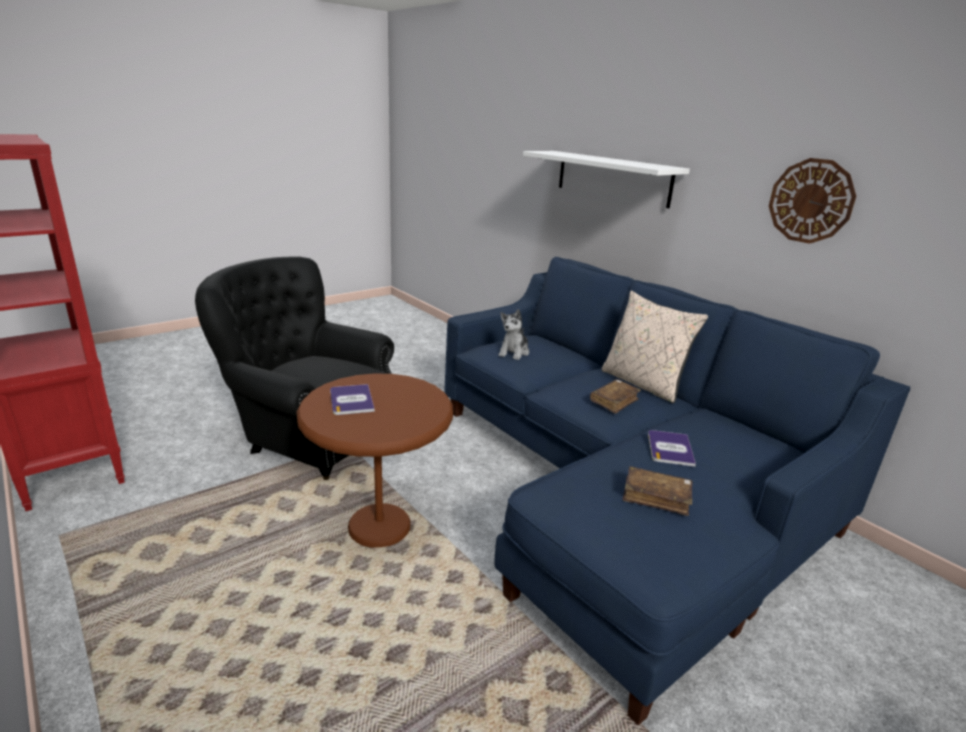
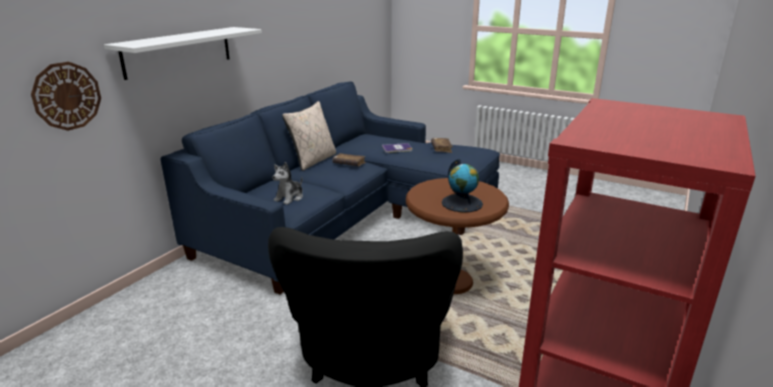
camera: 110 degrees left, 0 degrees up
(351, 400) = (462, 203): book -> globe
(514, 352) = (289, 198): plush toy -> plush toy turned 120 degrees clockwise
(811, 201) = (291, 28): wall clock -> wall clock (67, 96)

